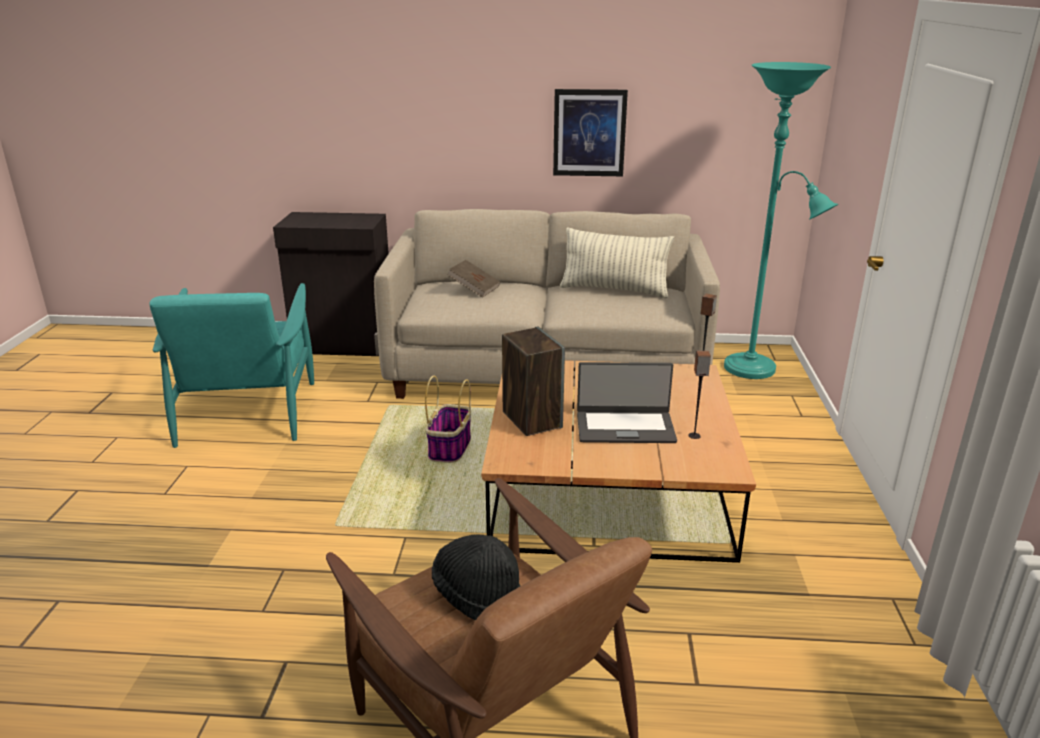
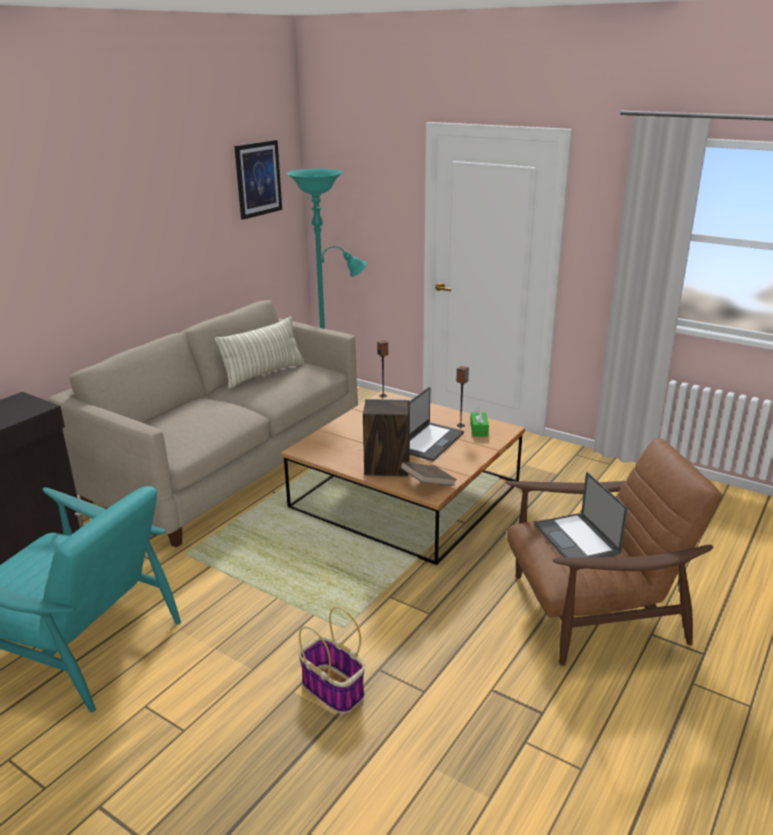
camera: 60 degrees left, 0 degrees up
(450, 448) = (291, 543): basket -> basket (334, 689)
(474, 289) = (183, 418): brown book -> brown book (428, 484)
(478, 595) = (577, 539): black hat -> laptop
(589, 133) = (175, 255): picture -> picture (258, 179)
(700, 451) = (479, 429): none -> green tissue box

